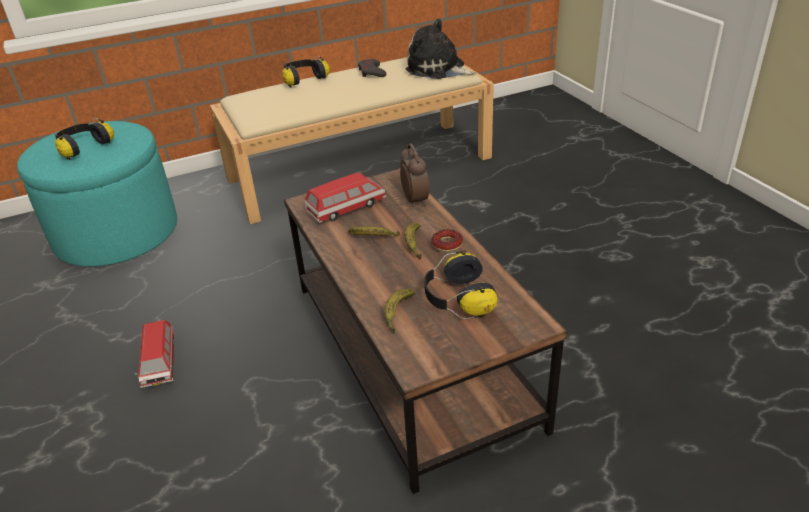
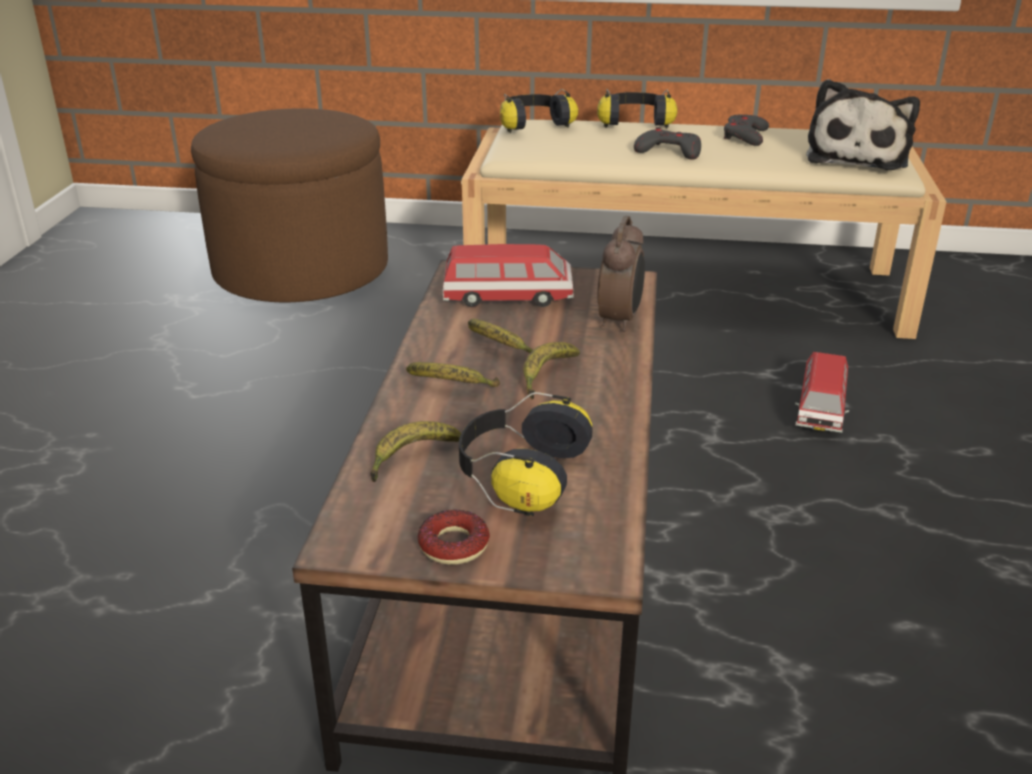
camera: 30 degrees right, 5 degrees down
(83, 148) = (278, 131): headphones -> headphones (533, 125)
(117, 234) = (301, 270): turquoise ottoman -> brown ottoman
(160, 363) = (198, 437): toy car -> toy car (820, 410)
(342, 93) = (669, 151): none -> grey game controller
(373, 269) = (451, 386): none -> banana
(438, 69) = (857, 156): plush toy -> plush toy turned 135 degrees counterclockwise
(447, 244) = (596, 394): donut -> donut (454, 545)

